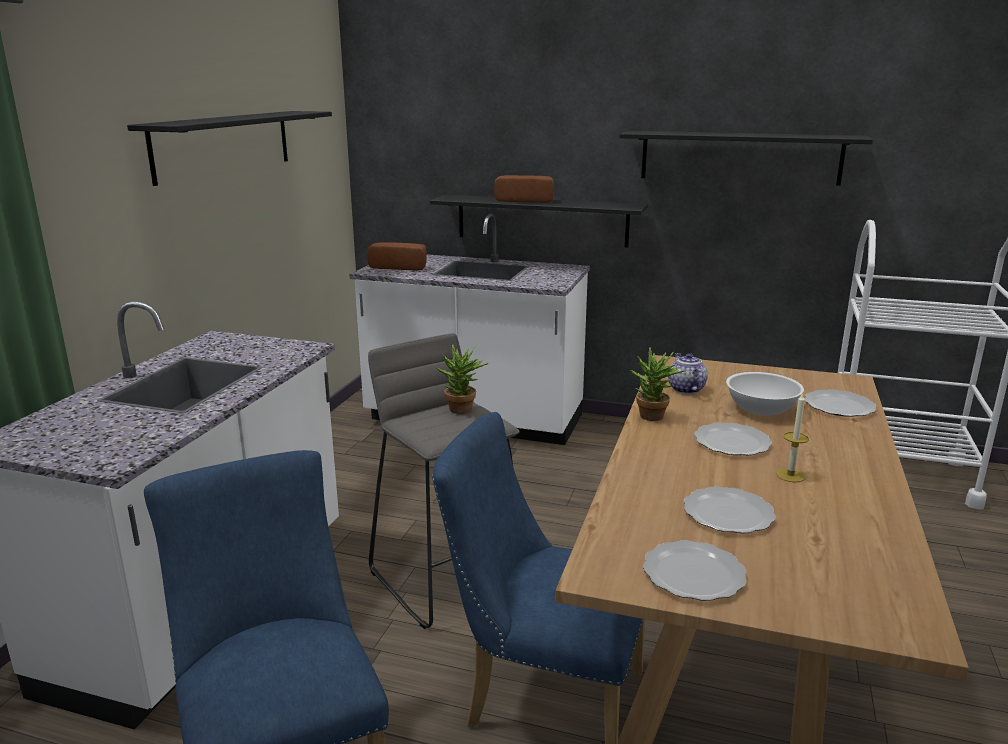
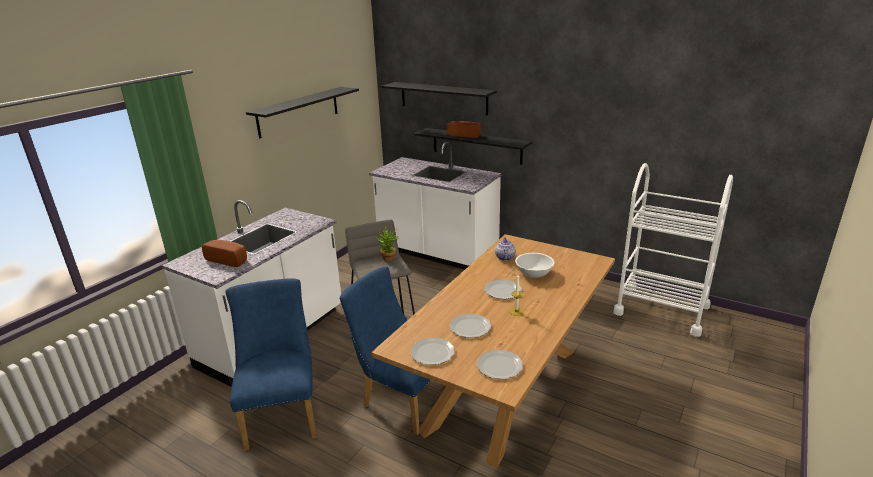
camera: 15 degrees right, 5 degrees up
(399, 267) = (397, 169): bread -> bread (229, 260)
(653, 418) = (474, 273): potted plant -> none
(739, 157) = (581, 118): black shelf -> black shelf (443, 98)
(838, 406) = (577, 275): plate -> plate (499, 365)

